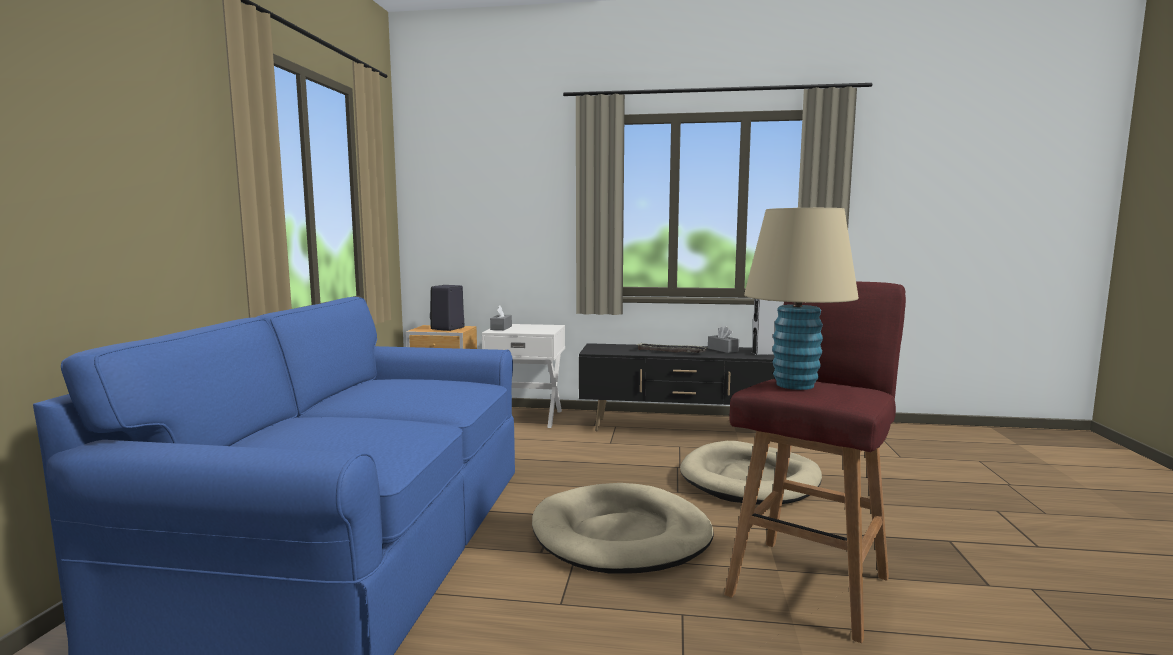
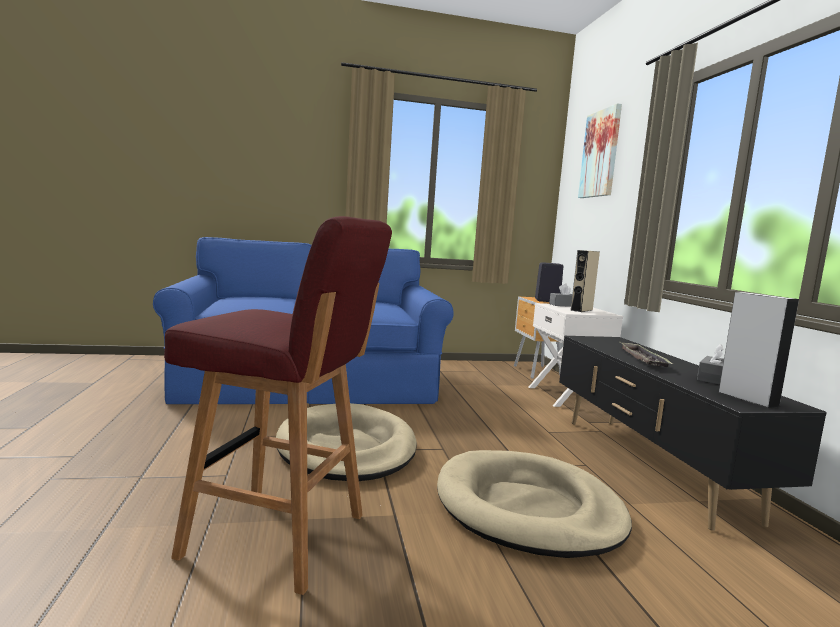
camera: 70 degrees right, 0 degrees up
(481, 165) = (600, 154): none -> picture
(533, 328) = (581, 310): none -> beige speaker
(794, 385) = (261, 312): beige table lamp -> none

